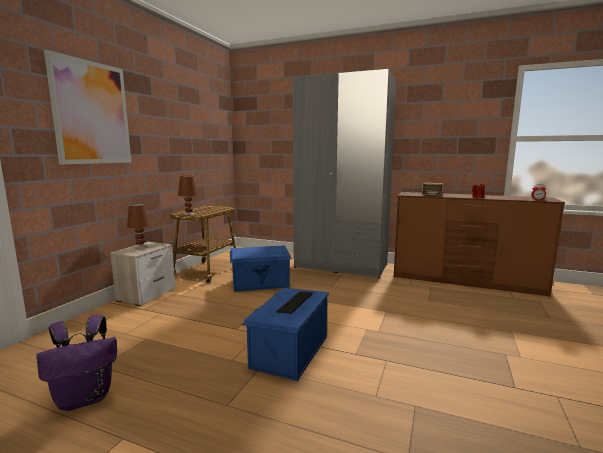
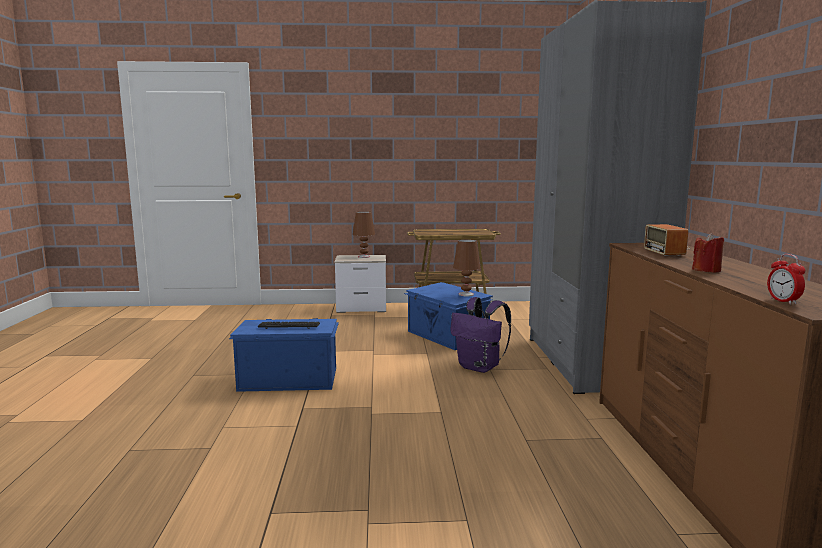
camera: 65 degrees right, 0 degrees up
(86, 398) = (192, 338): purple backpack -> purple backpack (480, 367)
(92, 113) = (334, 120): picture -> none
(189, 214) = (426, 232): brown table lamp -> brown table lamp (466, 294)

